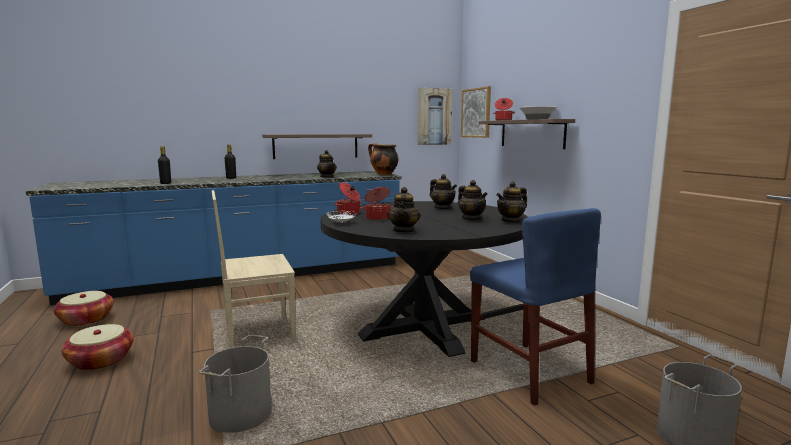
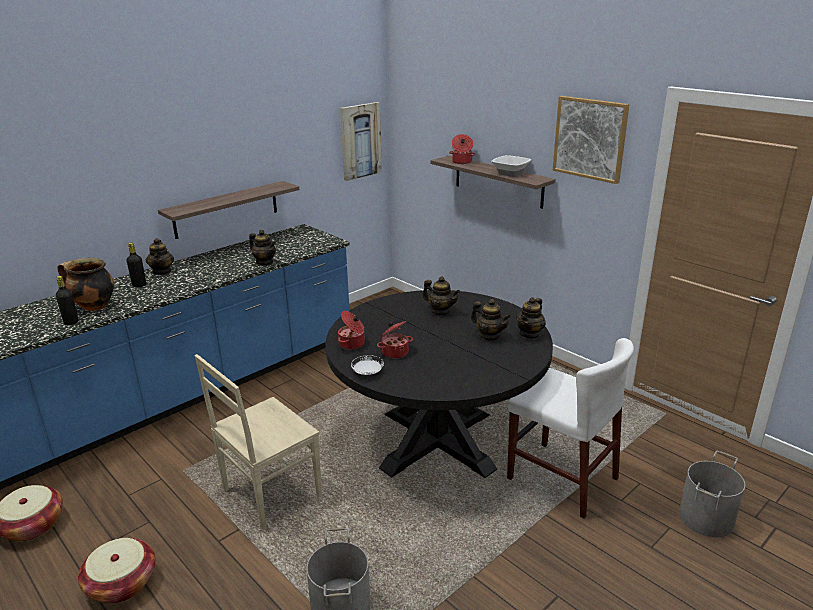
camera: 20 degrees left, 15 degrees up
(383, 174) = (323, 239): cooking pot -> cooking pot (93, 307)
(404, 231) = (447, 380): teapot -> teapot (162, 271)
(476, 113) = (415, 136): picture -> picture (590, 138)
(529, 372) = (562, 478): blue chair -> white chair

